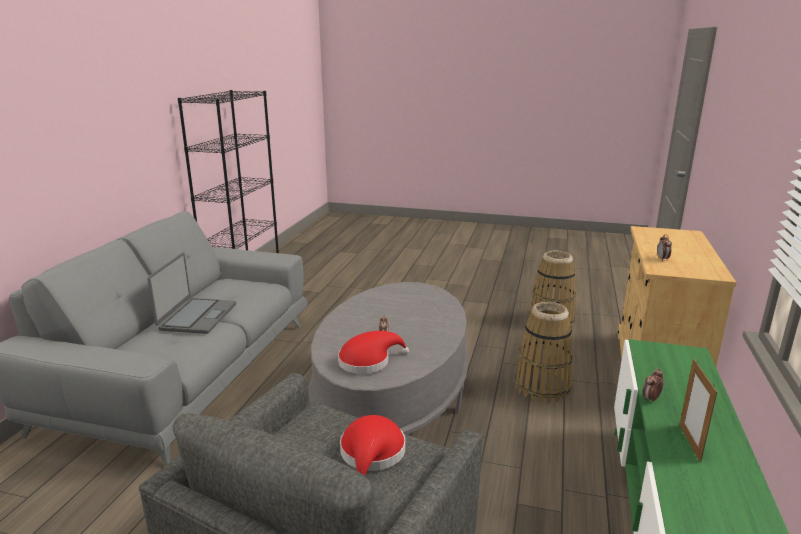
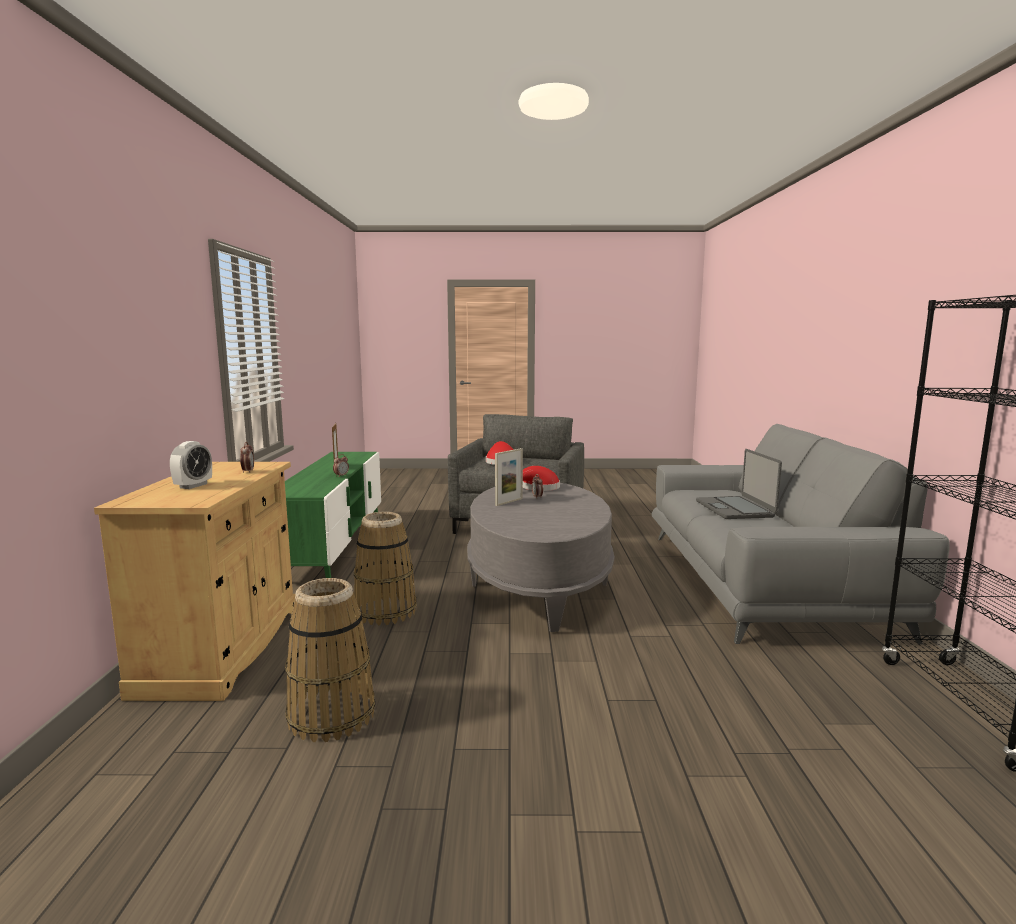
camera: 165 degrees right, 10 degrees down
(420, 335) = (509, 502): none -> picture frame
(675, 244) = (193, 486): none -> alarm clock

